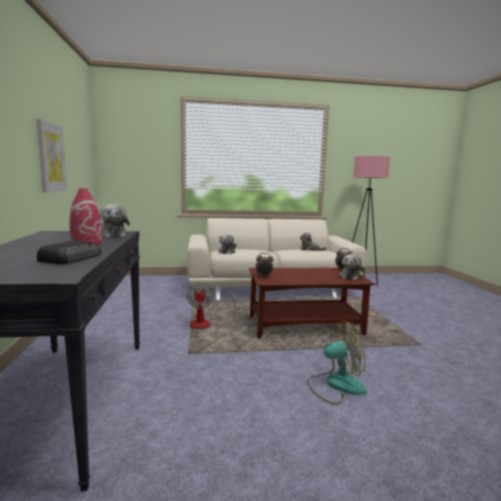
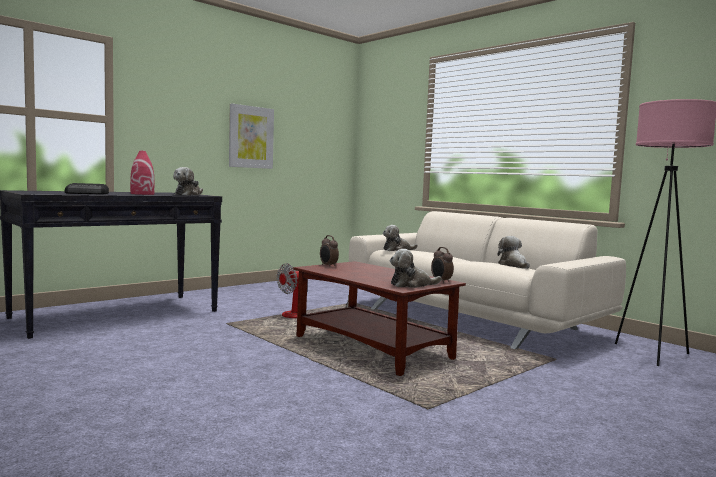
camera: 55 degrees right, 5 degrees down
(336, 385) = (232, 377): fan -> none

